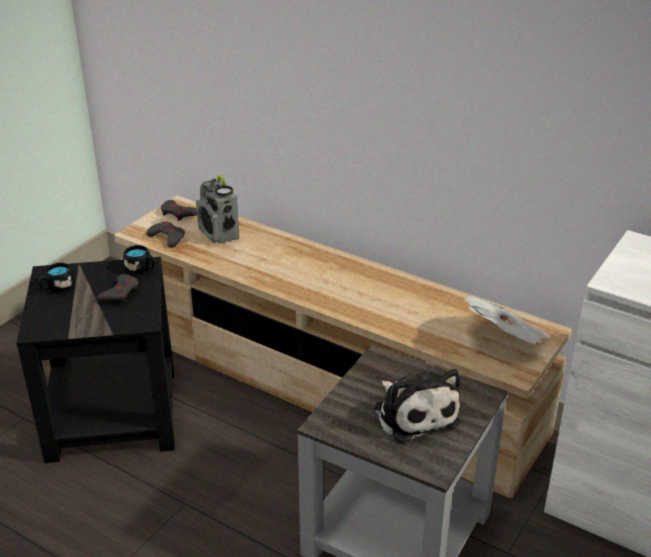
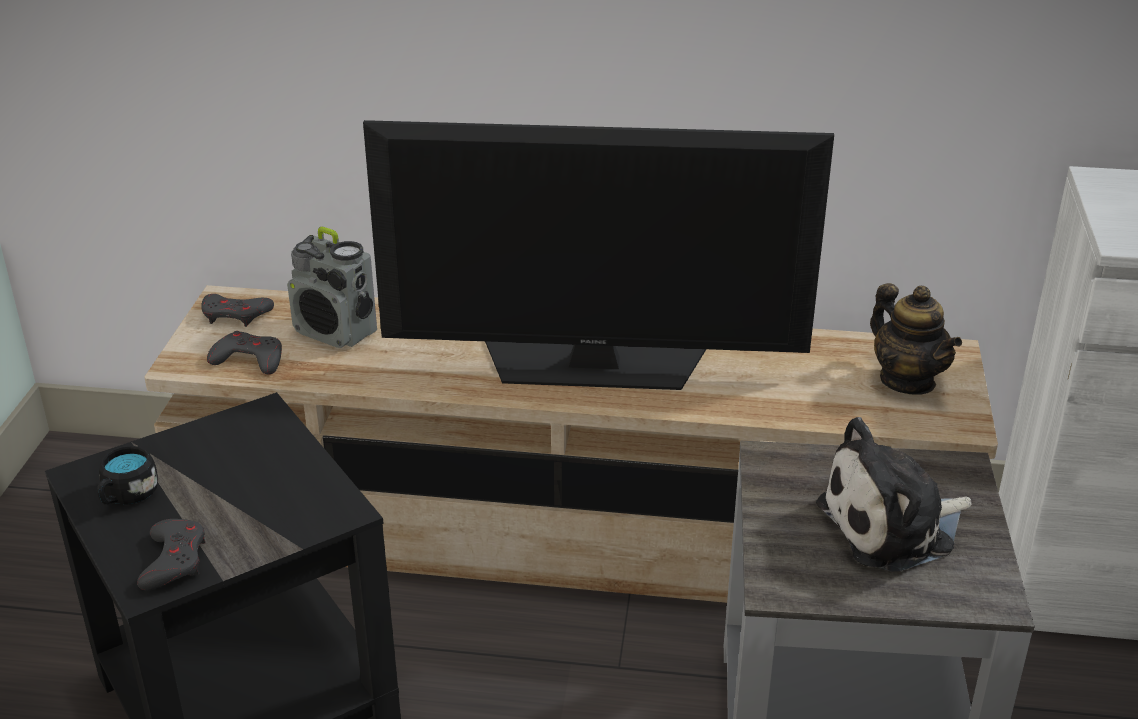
camera: 25 degrees left, 0 degrees up
(120, 293) = (255, 473): grey game controller -> grey game controller (174, 560)
(141, 269) = (260, 422): black mug -> none
(335, 285) = (594, 365): none -> television
(414, 413) = (893, 526): plush toy -> plush toy turned 120 degrees clockwise
(506, 339) = (907, 380): newspaper -> teapot

